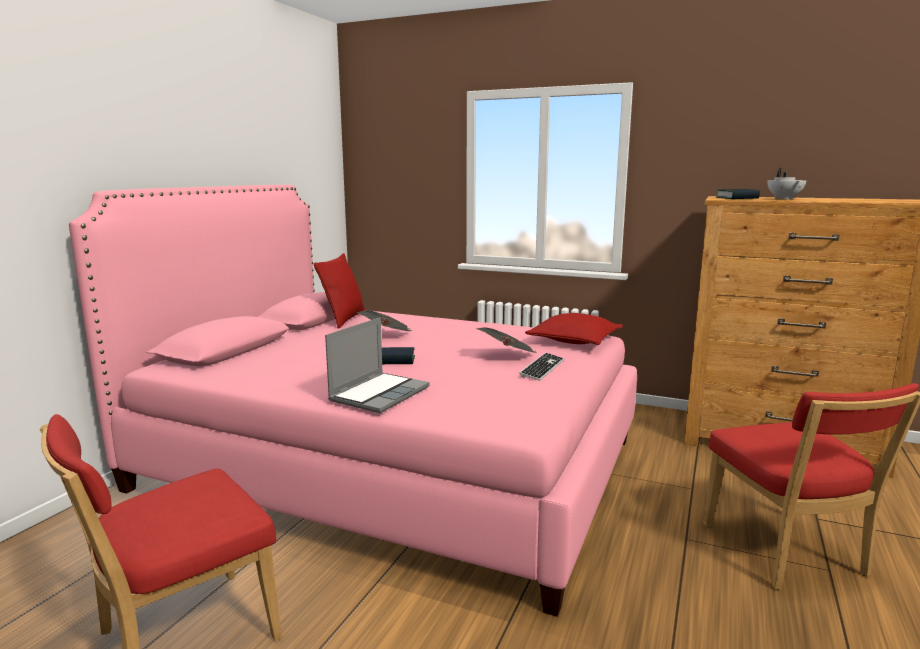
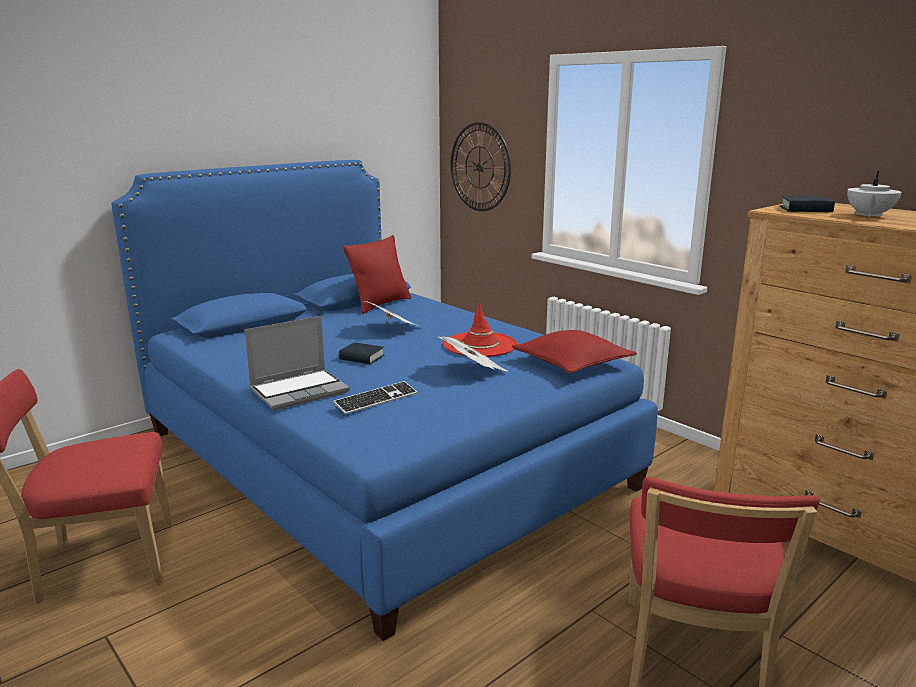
camera: 25 degrees right, 5 degrees up
(391, 464) = (378, 458): pink bed -> blue bed
(393, 193) = (479, 167): none -> wall clock
(483, 338) = (480, 345): none -> red hat
(542, 368) = (485, 390): keyboard -> keyboard (376, 399)

